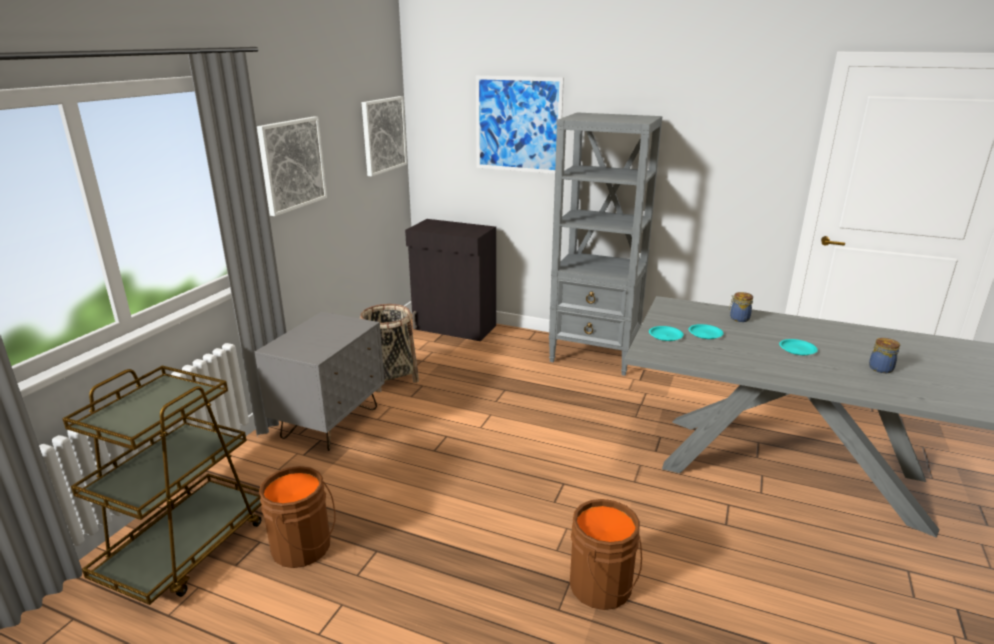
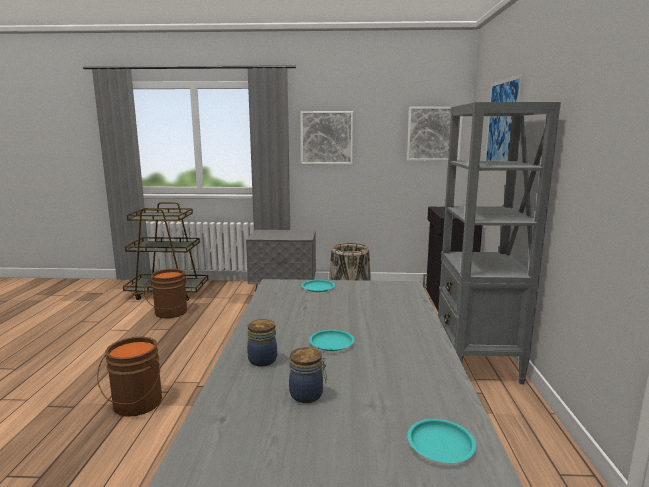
camera: 70 degrees right, 10 degrees down
(705, 334) = (336, 301): turquoise plate -> turquoise plate (440, 444)
(738, 318) = (398, 314): jar -> jar (262, 359)

